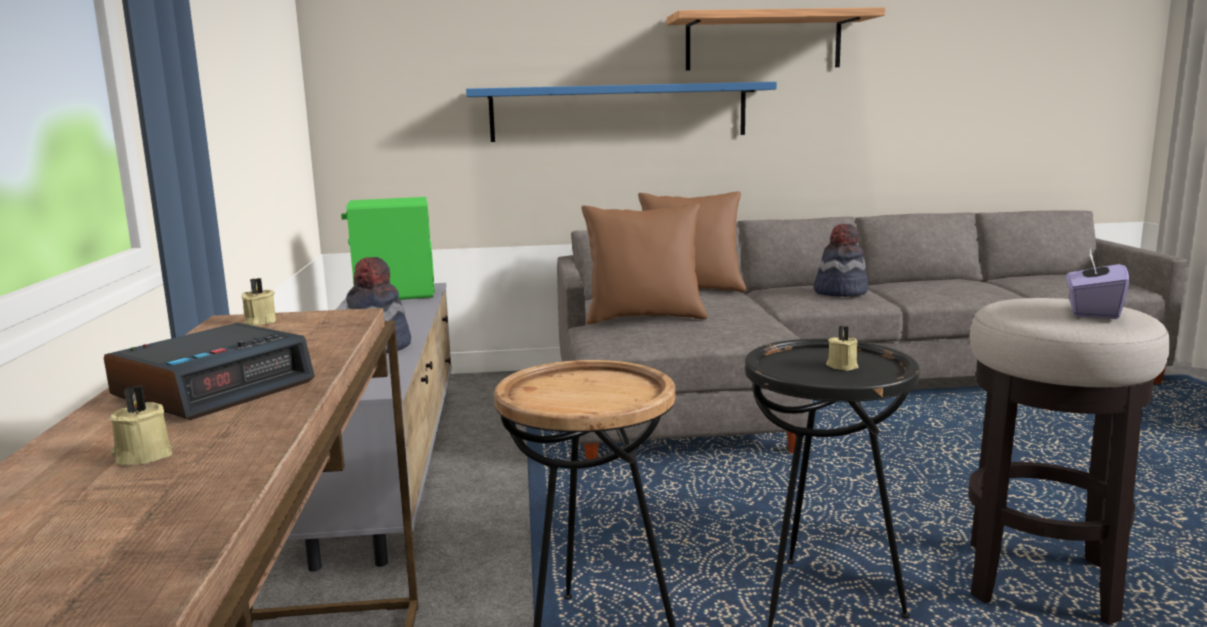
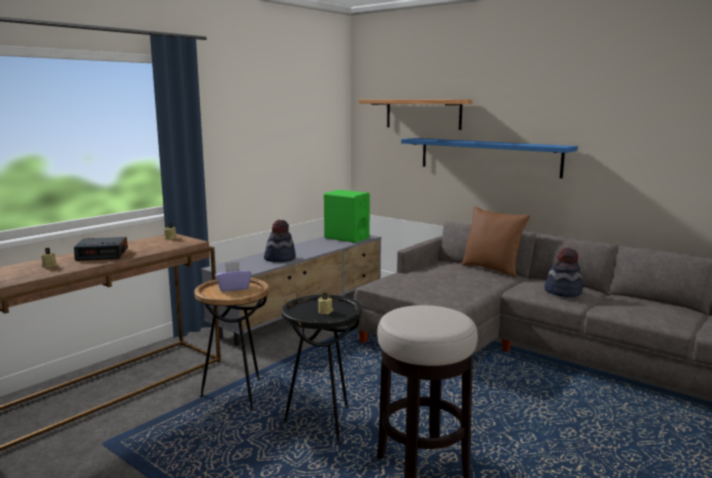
camera: 45 degrees right, 0 degrees up
(644, 318) = (422, 276): brown pillow -> none
(763, 42) = (579, 119): shelf -> shelf (423, 114)
(1092, 311) = (428, 321): purple tissue box -> purple tissue box (233, 288)

